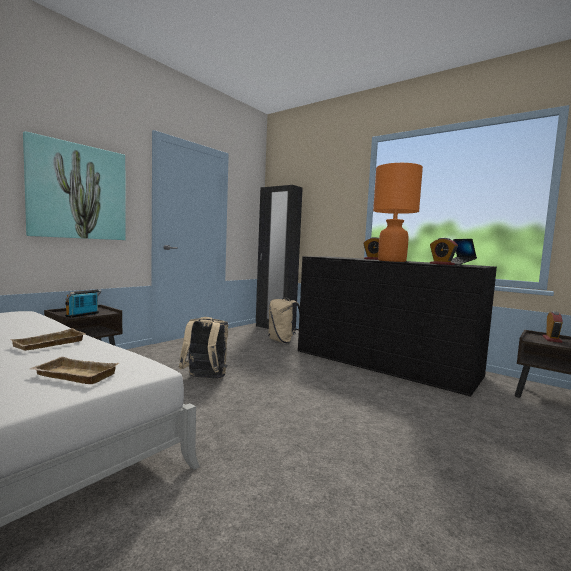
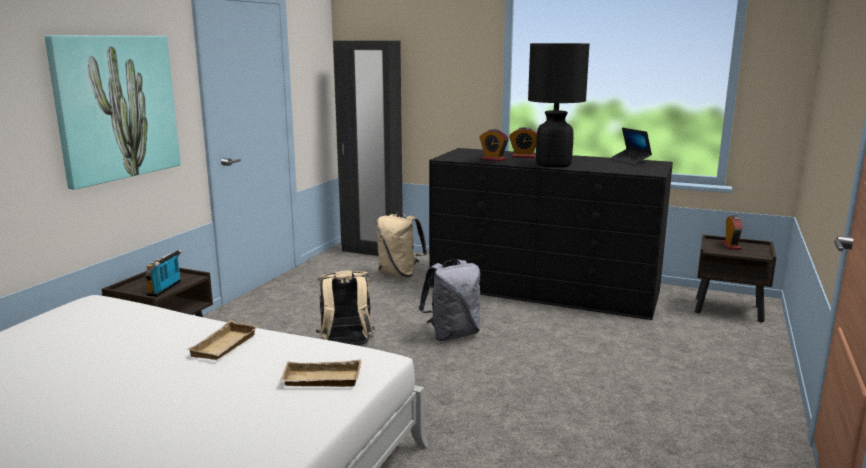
camera: 15 degrees left, 10 degrees up
(291, 382) = (452, 335): none -> grey backpack
(391, 261) = (553, 164): orange table lamp -> black table lamp
(441, 264) = (615, 168): alarm clock -> alarm clock (493, 159)

